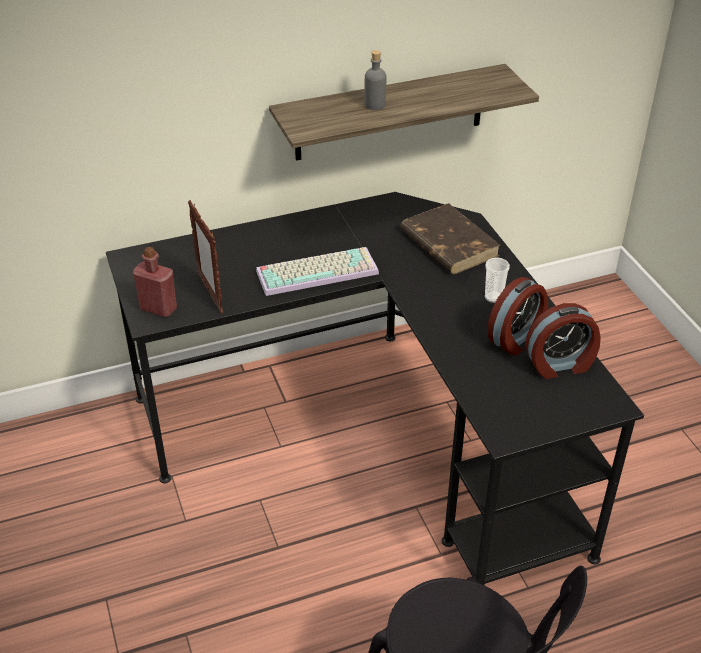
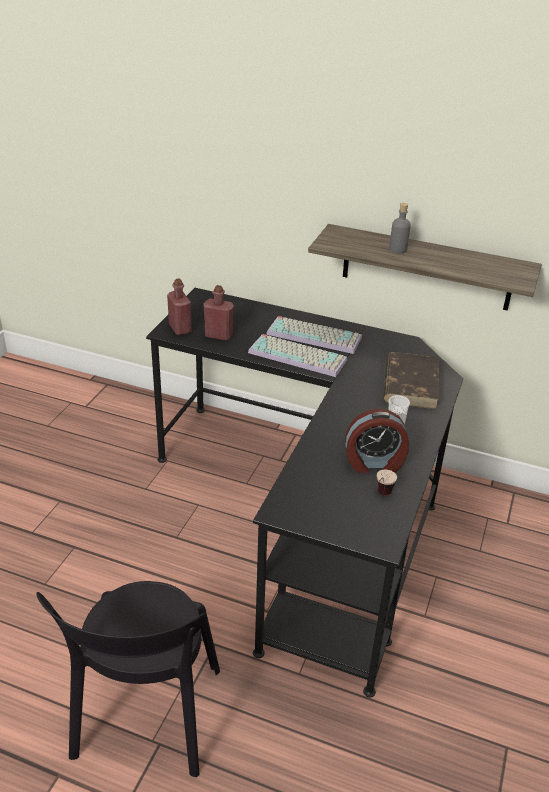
camera: 40 degrees right, 5 degrees down
(210, 293) = (218, 335): picture frame -> red bottle
(304, 240) = (315, 335): none -> keyboard
(560, 365) = (381, 496): alarm clock -> cup

